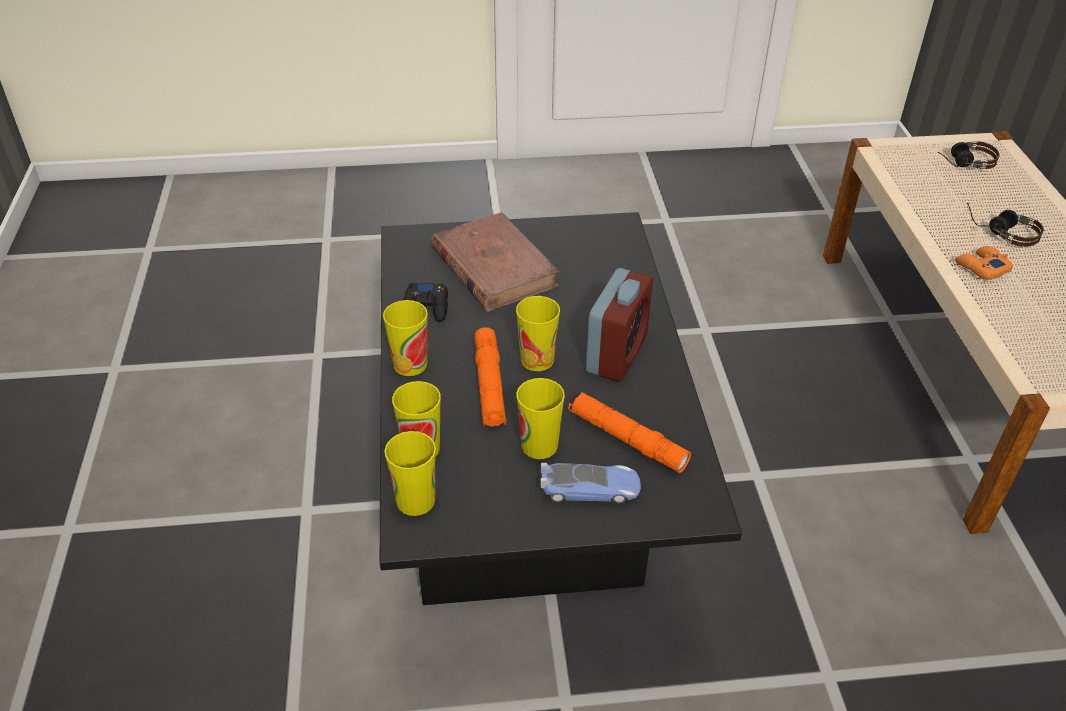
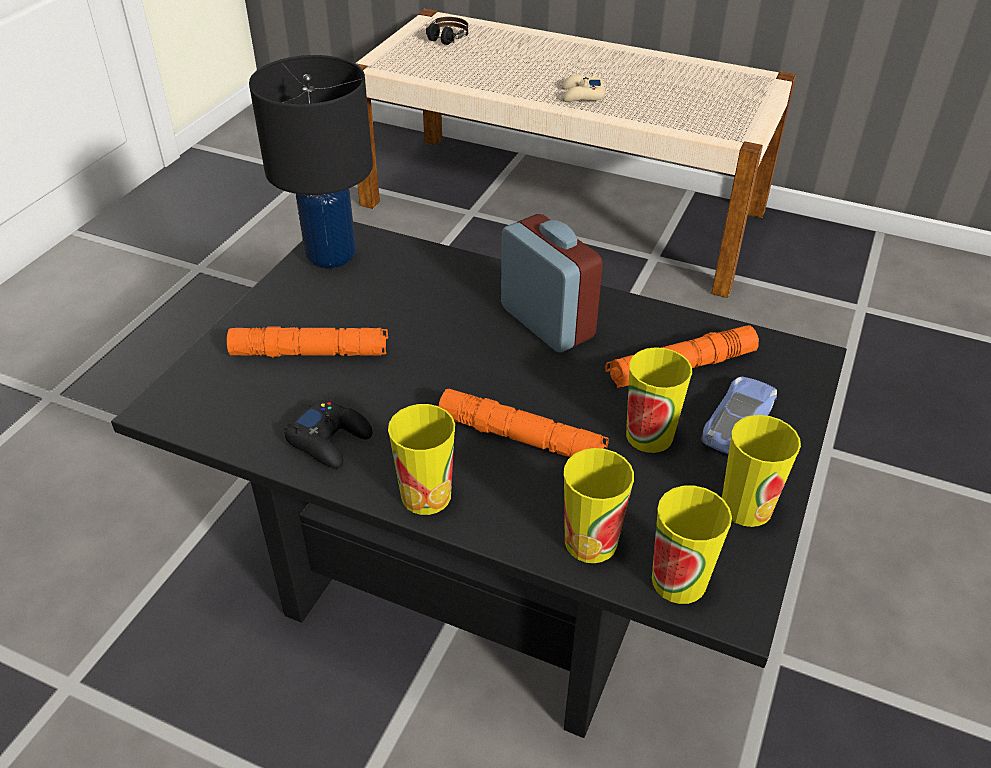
camera: 60 degrees left, 0 degrees up
(493, 267) = (310, 353): brown book -> orange flashlight
(537, 359) = (507, 382): cup -> cup (746, 507)
(593, 234) = (333, 257): none -> black table lamp
(981, 268) = (582, 95): orange game controller -> beige game controller
(1000, 231) = (546, 68): headphones -> none

